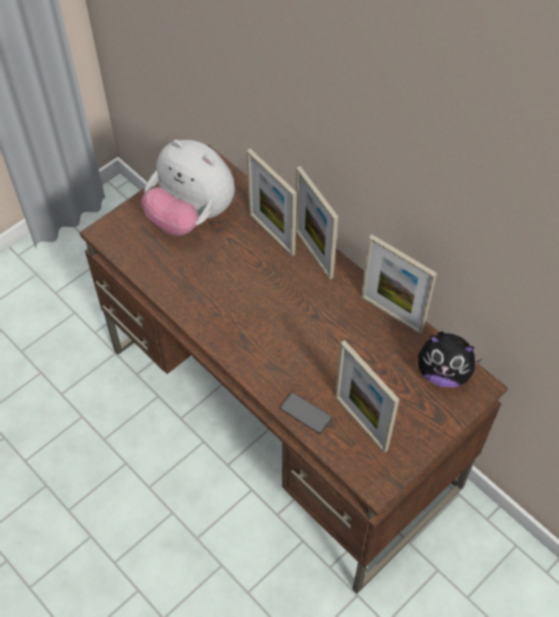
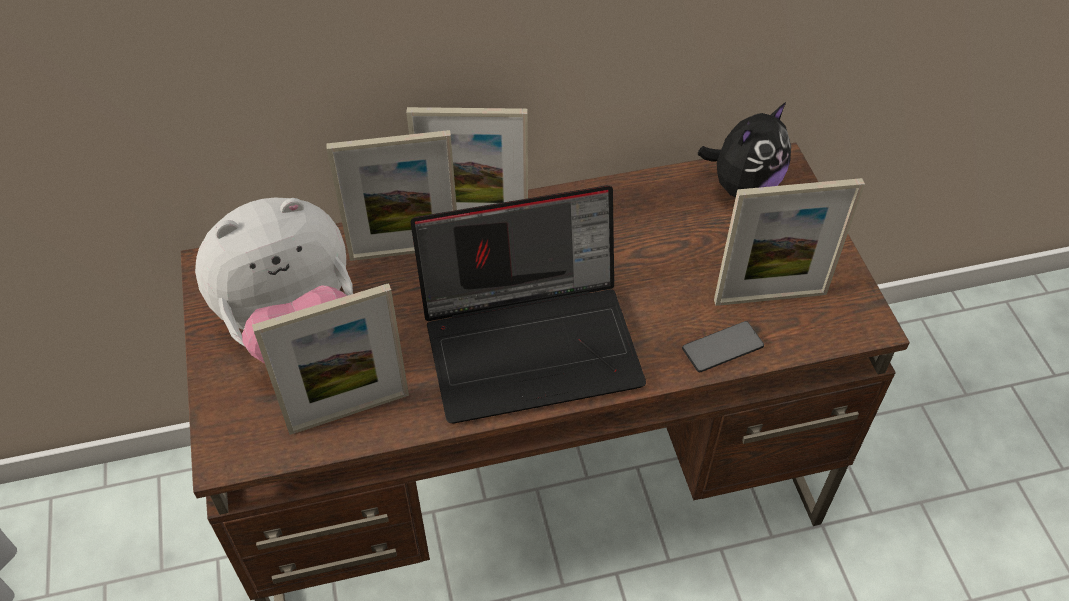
camera: 60 degrees left, 5 degrees down
(250, 320) = (533, 340): none -> laptop
(391, 314) = (625, 192): picture frame -> picture frame (349, 411)

